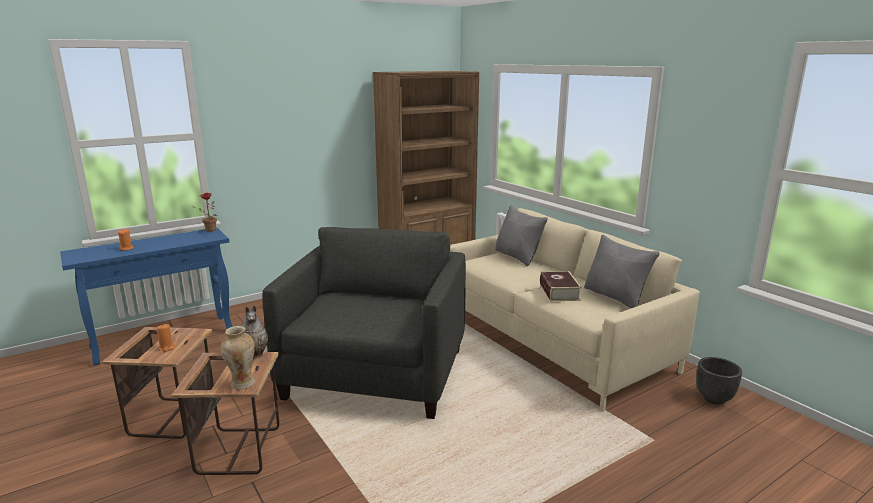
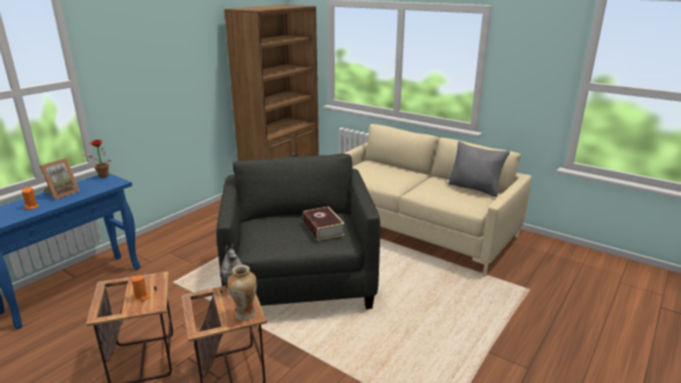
camera: 20 degrees left, 5 degrees up
(161, 241) = (62, 193): none -> picture frame
(518, 257) = (379, 165): grey pillow -> none
(559, 292) = (433, 190): book -> book (323, 228)
(714, 398) = (548, 251): black planter -> none

